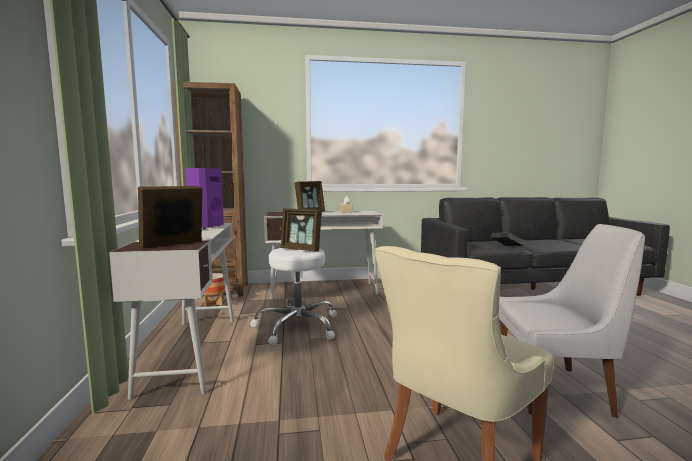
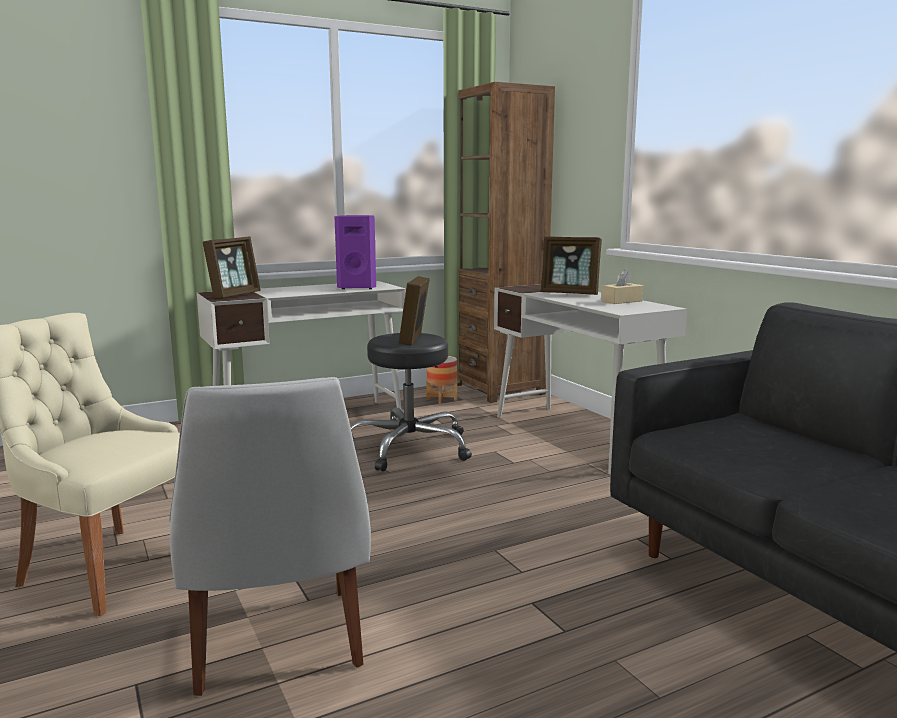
camera: 70 degrees right, 5 degrees up
(173, 244) = (234, 295): picture frame -> picture frame turned 90 degrees clockwise
(297, 326) = (409, 447): white stool -> black stool
(507, 248) = (742, 462): book -> none

